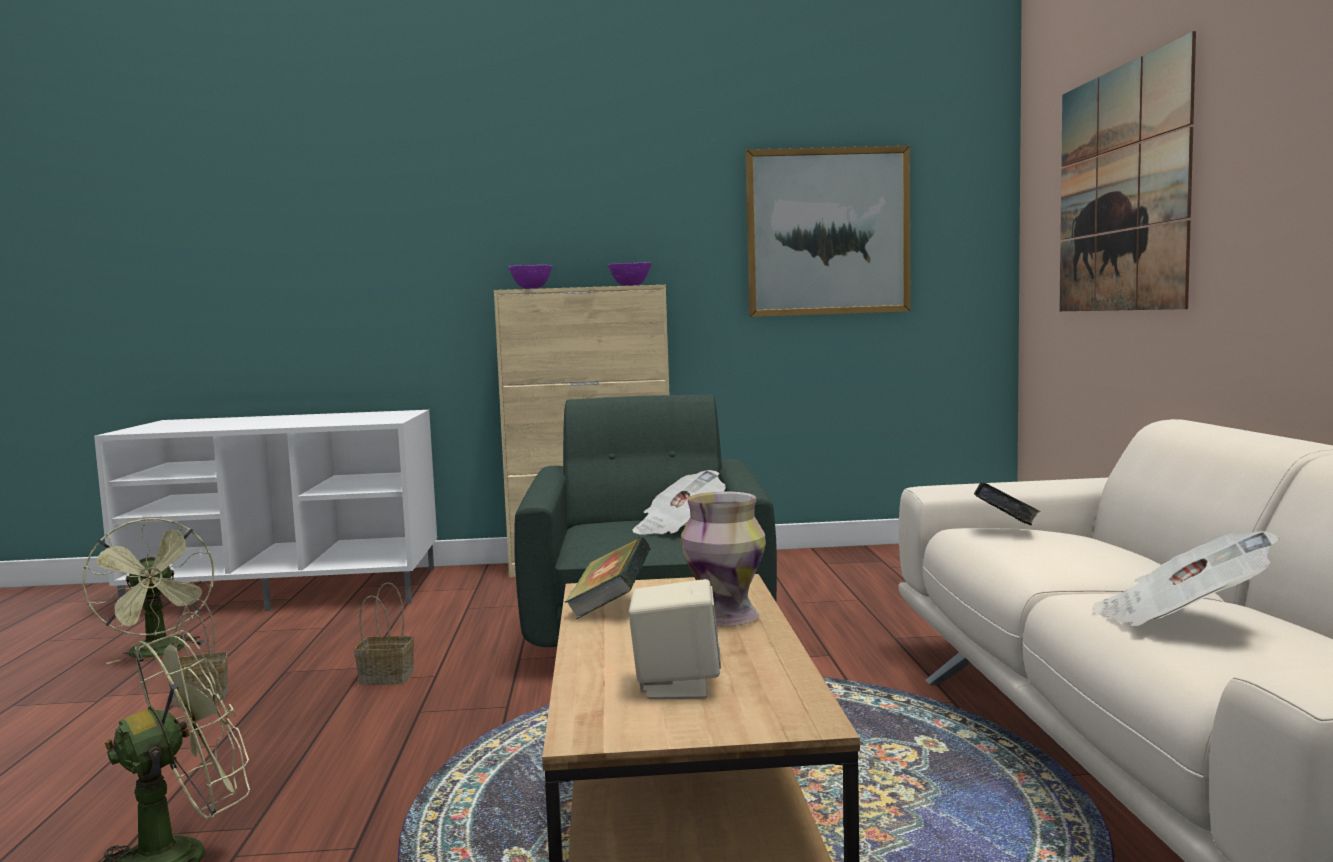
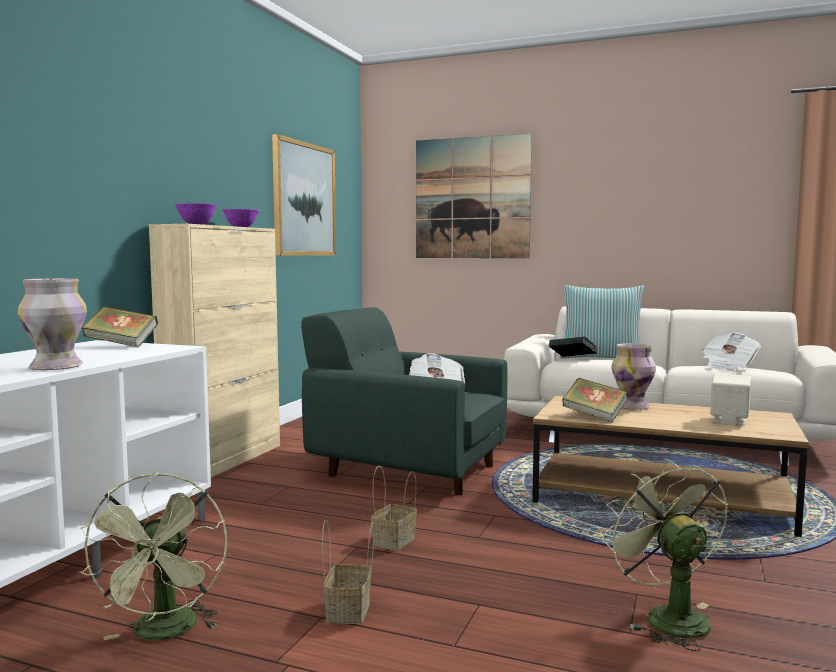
camera: 65 degrees left, 0 degrees up
(160, 653) = (164, 633): green fan -> green fan turned 90 degrees clockwise
(247, 426) = (55, 367): none -> vase
(392, 415) = (121, 345): none -> book
(1134, 545) = (600, 358): none -> pillow

